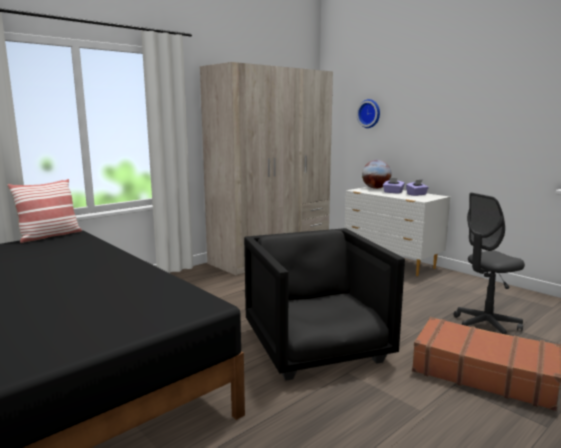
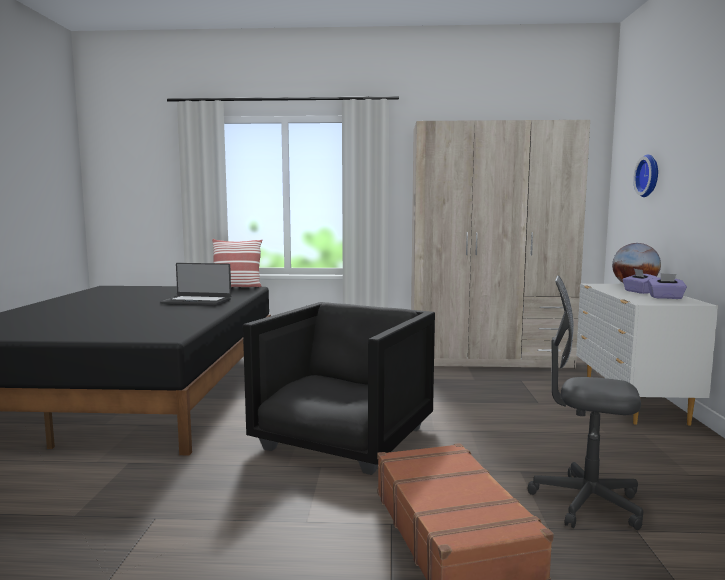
camera: 45 degrees right, 5 degrees down
(75, 261) = (197, 301): none -> laptop

